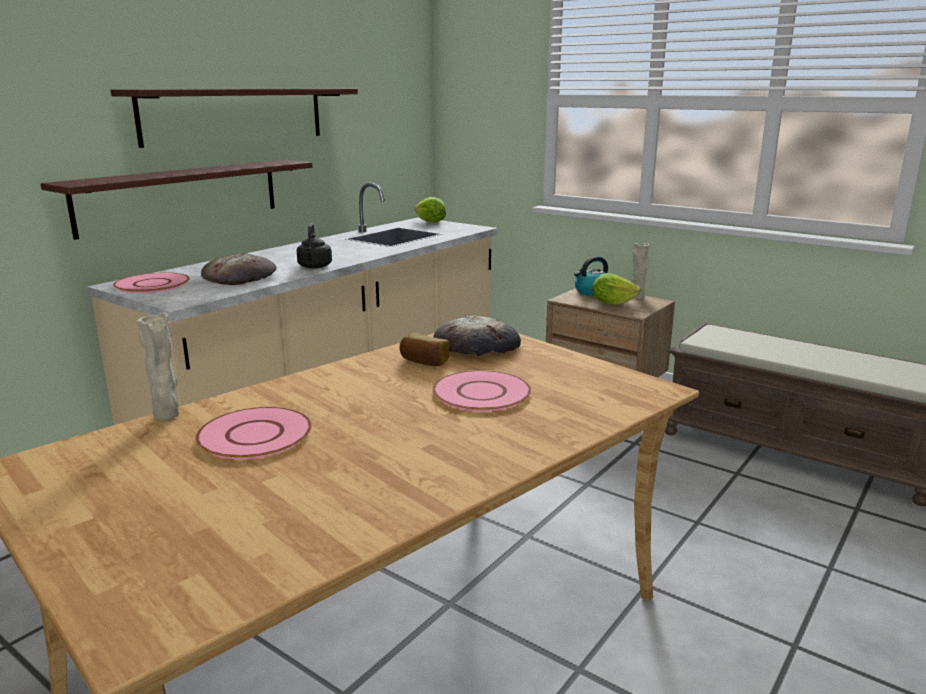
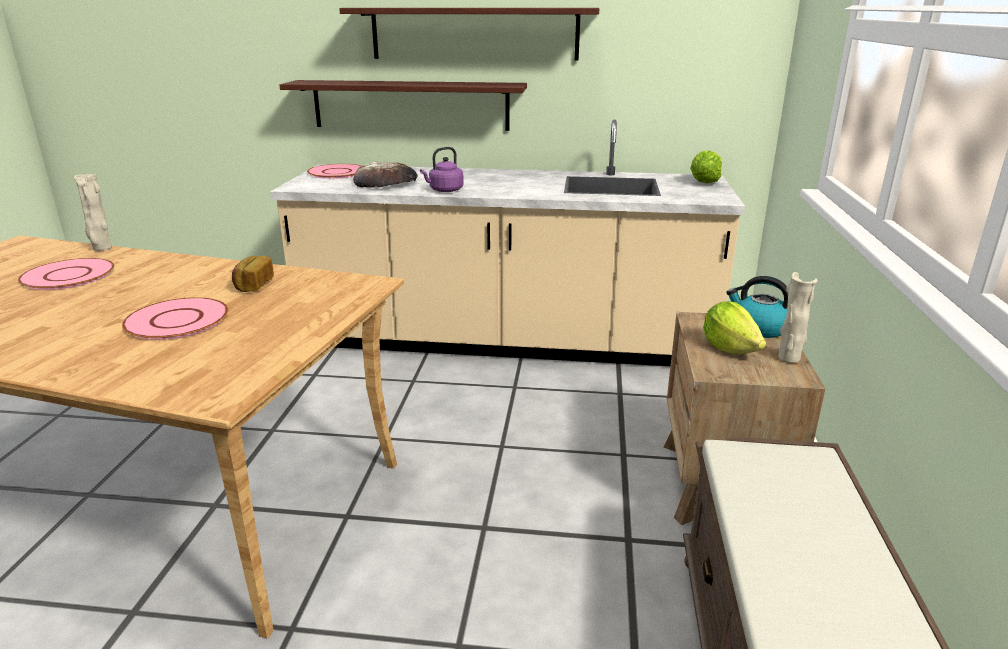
camera: 60 degrees right, 5 degrees up
(314, 267) = (444, 190): black kettle -> purple kettle
(477, 346) = (315, 293): bread -> none

